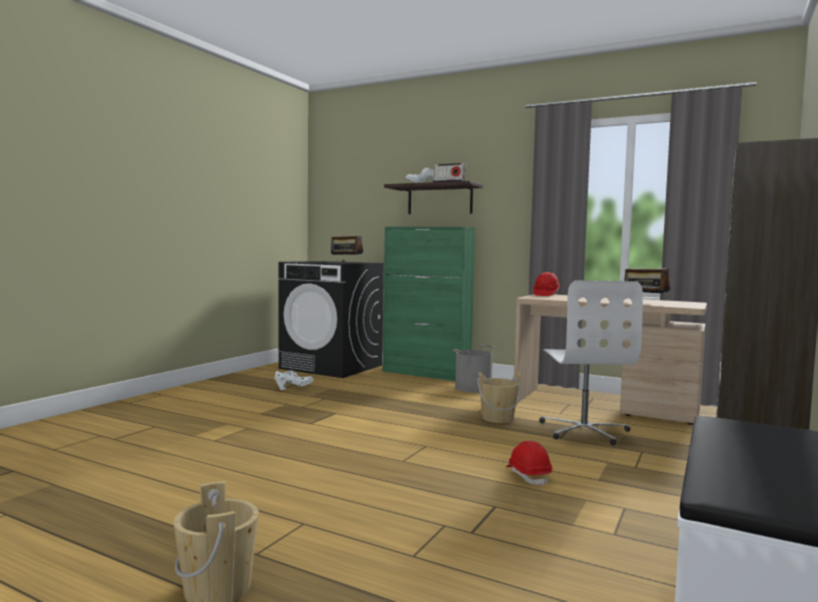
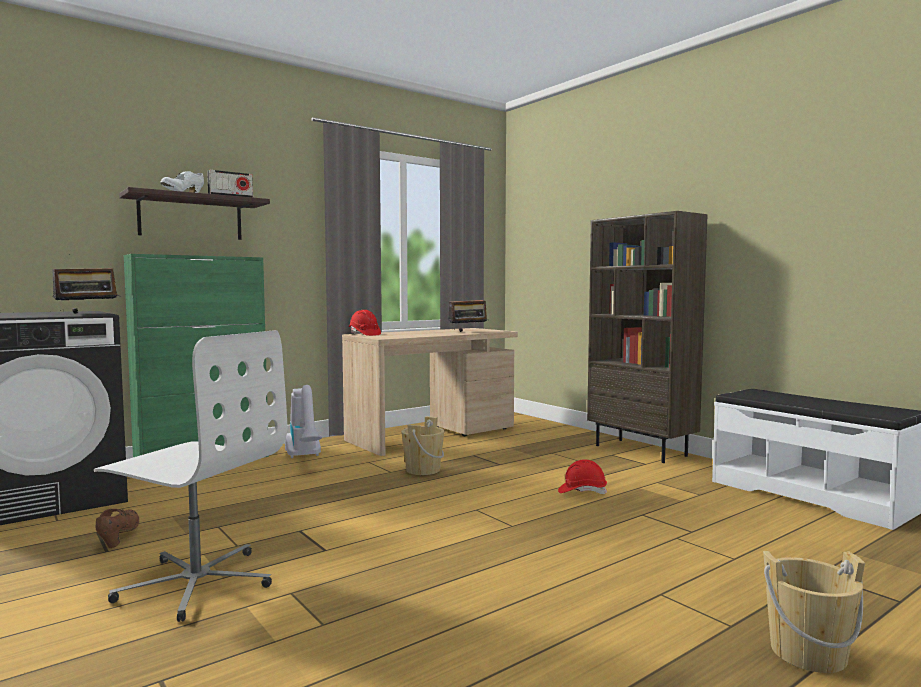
camera: 65 degrees left, 0 degrees up
(294, 388) = (119, 537): white shoe -> brown shoe
(473, 388) = (305, 457): grey bucket -> vacuum cleaner
(584, 430) = (489, 454): white office chair -> white office chair (196, 583)

